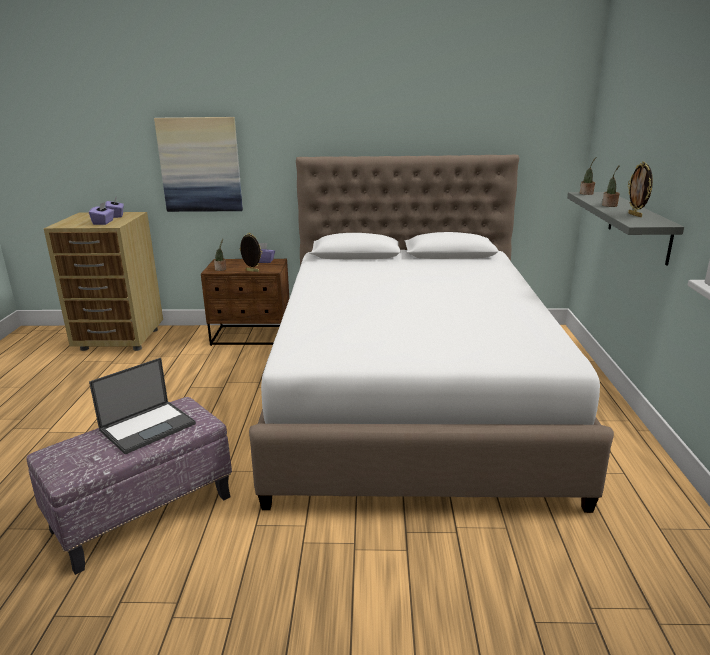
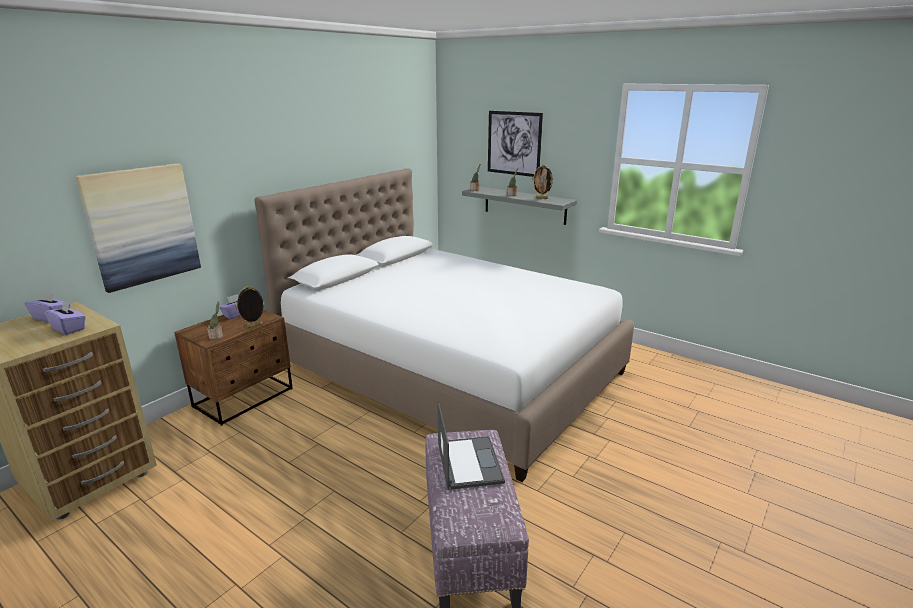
camera: 55 degrees left, 0 degrees up
(644, 129) = (514, 143): none -> picture

